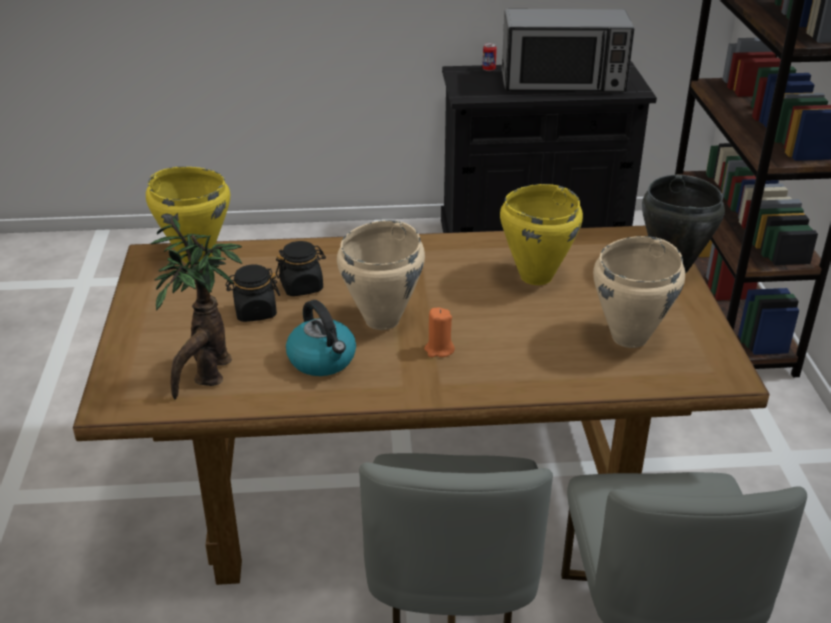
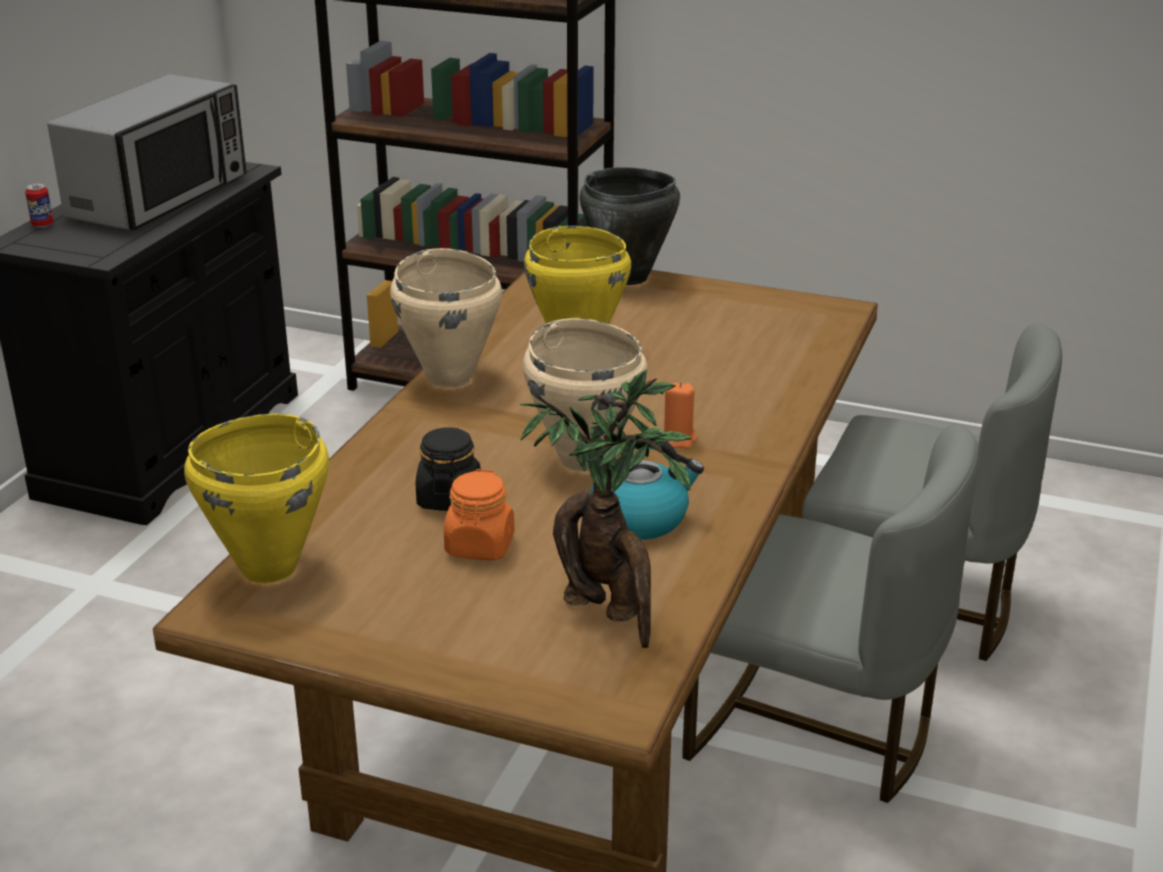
camera: 65 degrees left, 5 degrees down
(255, 312) = (480, 546): black jar -> orange jar
(630, 338) = (740, 334): beige cooking pot -> beige cooking pot (450, 377)

